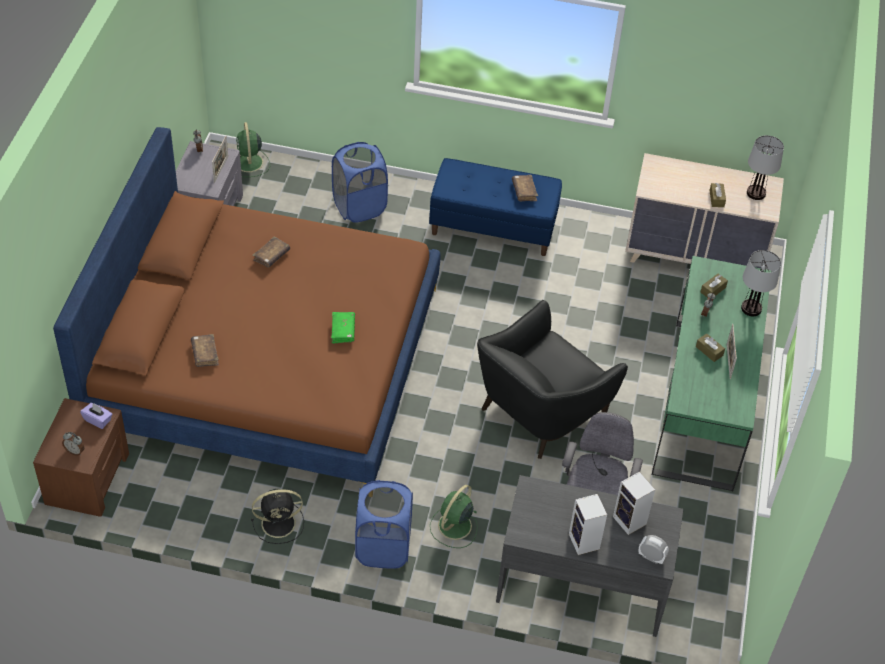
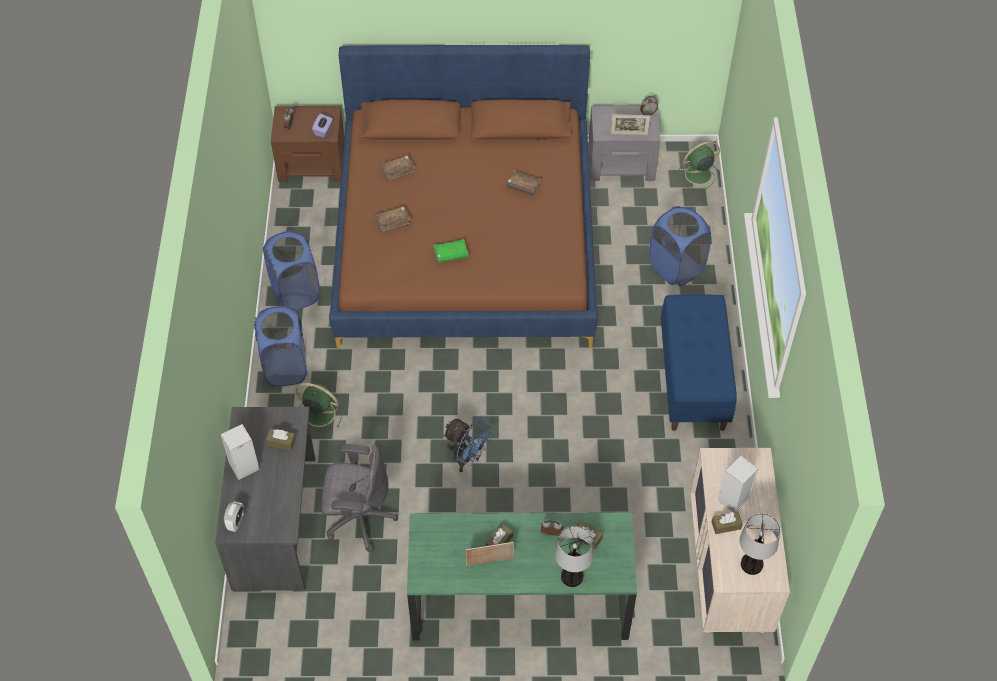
camera: 80 degrees right, 5 degrees up
(280, 523) = (296, 292): black fan -> blue laundry basket
(524, 191) = (703, 369): brown book -> brown book (392, 221)
(540, 410) = (467, 458): black armchair -> blue fan
(559, 505) = (281, 442): none -> brown tissue box
(630, 521) = (274, 501): speaker -> speaker (733, 500)

